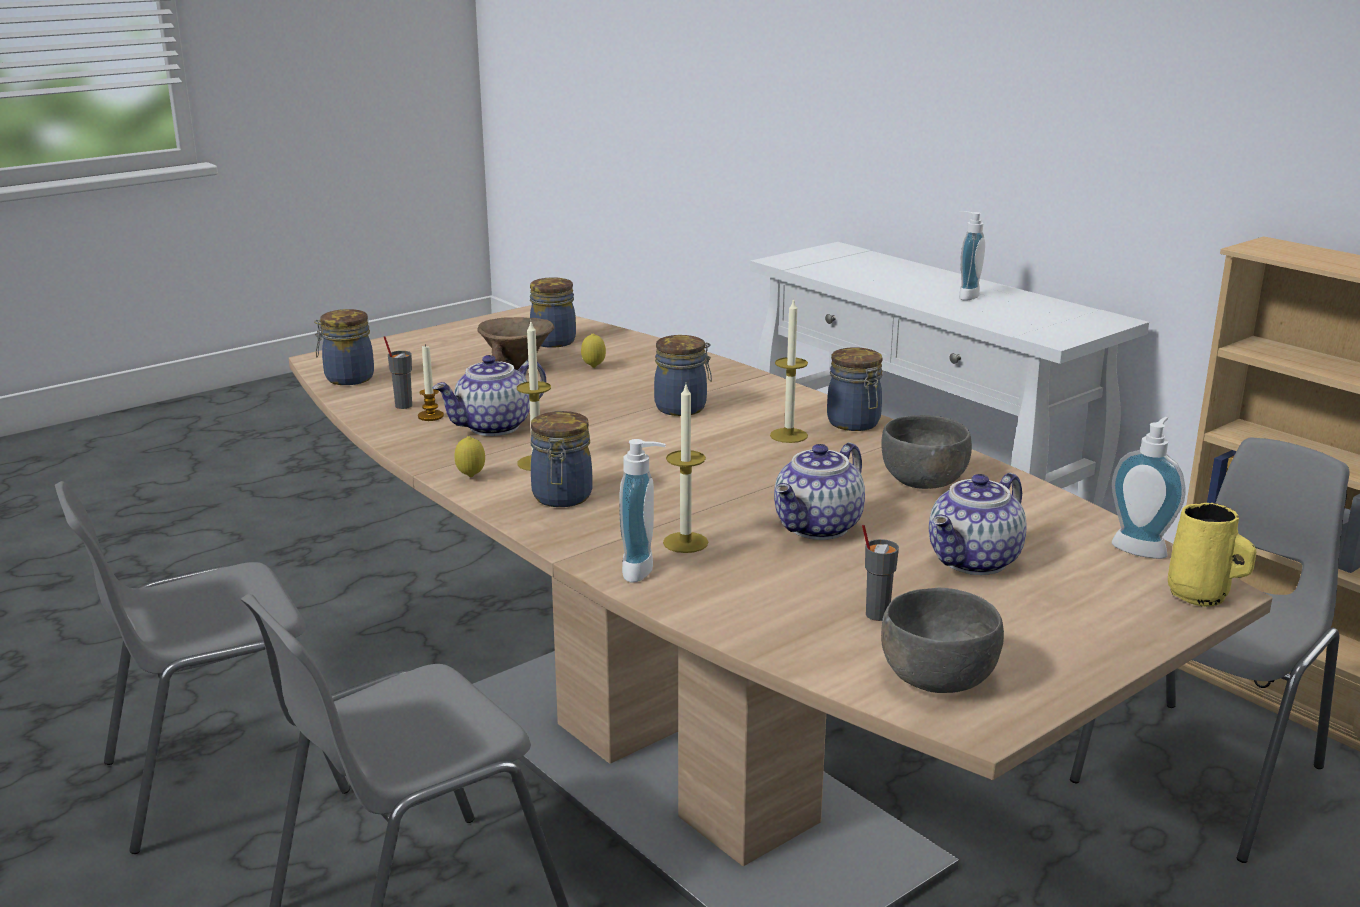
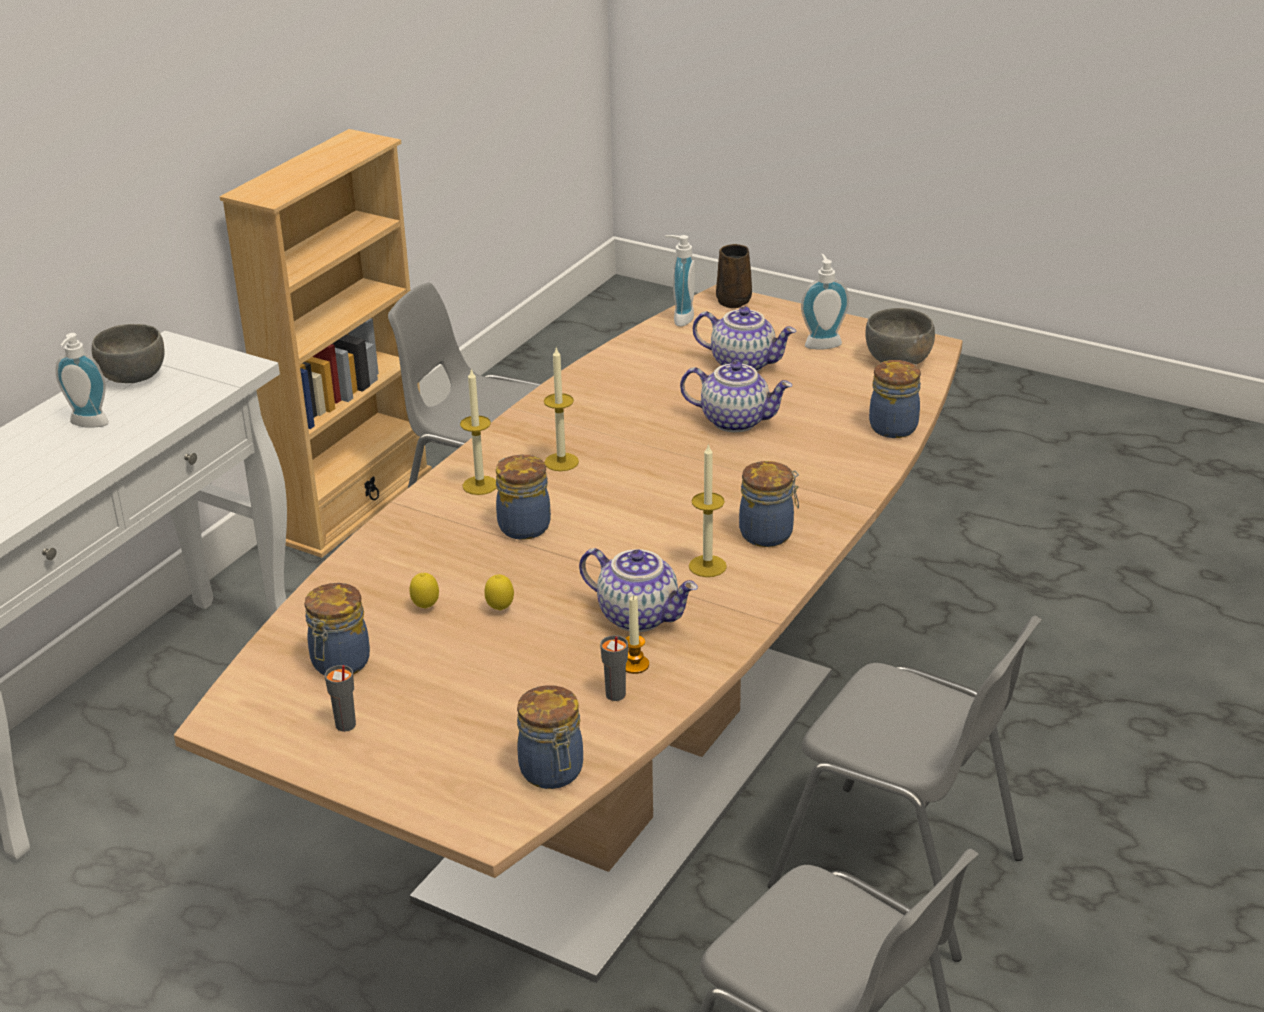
camera: 110 degrees left, 10 degrees up
(471, 477) = (761, 590): lemon -> lemon (500, 609)
(518, 367) = (450, 658): brown bowl -> none
(644, 570) = (857, 470): soap dispenser -> soap dispenser (822, 343)
(685, 542) = (801, 464): candle -> candle (480, 485)
(854, 424) = (514, 438): jar -> jar (894, 427)
(876, 614) = (843, 385): grey cup -> grey cup (345, 725)
(924, 481) = (620, 395): grey bowl -> grey bowl (134, 375)
(1201, 596) = (734, 300): yellow mug -> brown mug

